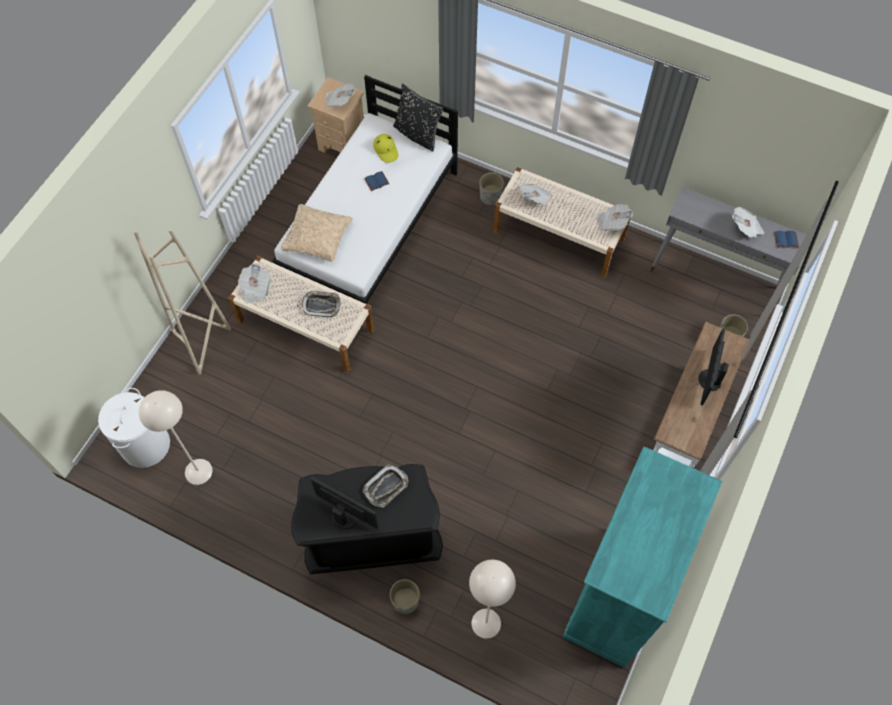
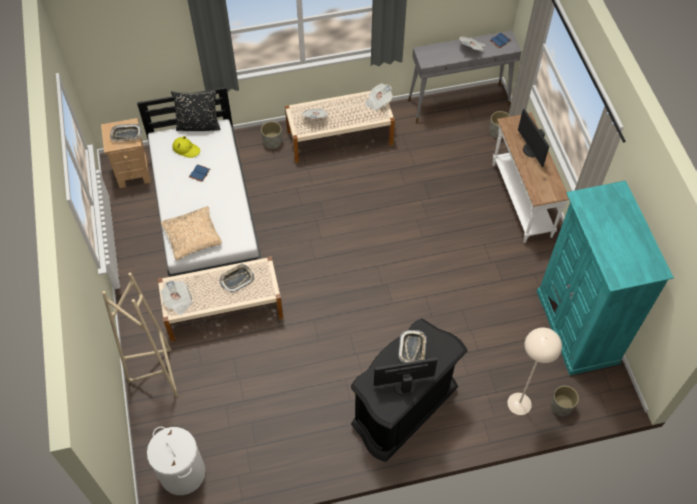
camera: 40 degrees left, 5 degrees down
(198, 471) = (239, 460): beige floor lamp -> none
(339, 101) = (126, 135): newspaper -> tray
(405, 601) = (459, 430): grey planter -> grey planter (561, 406)

